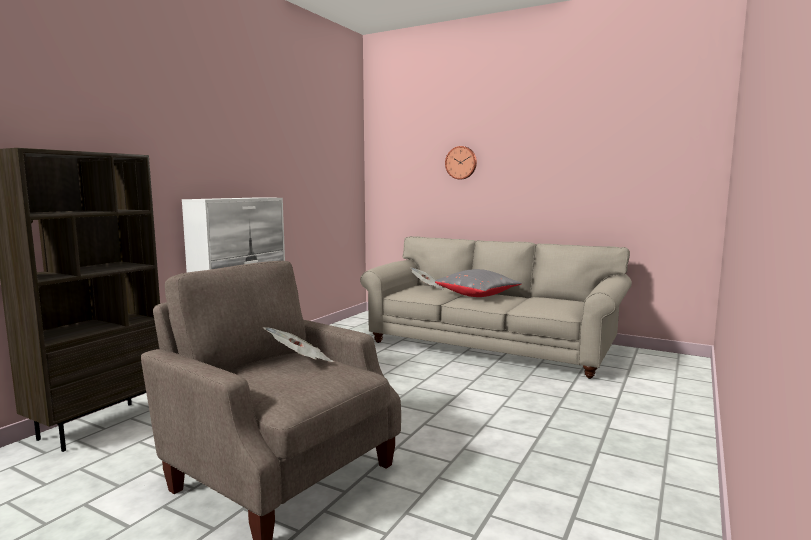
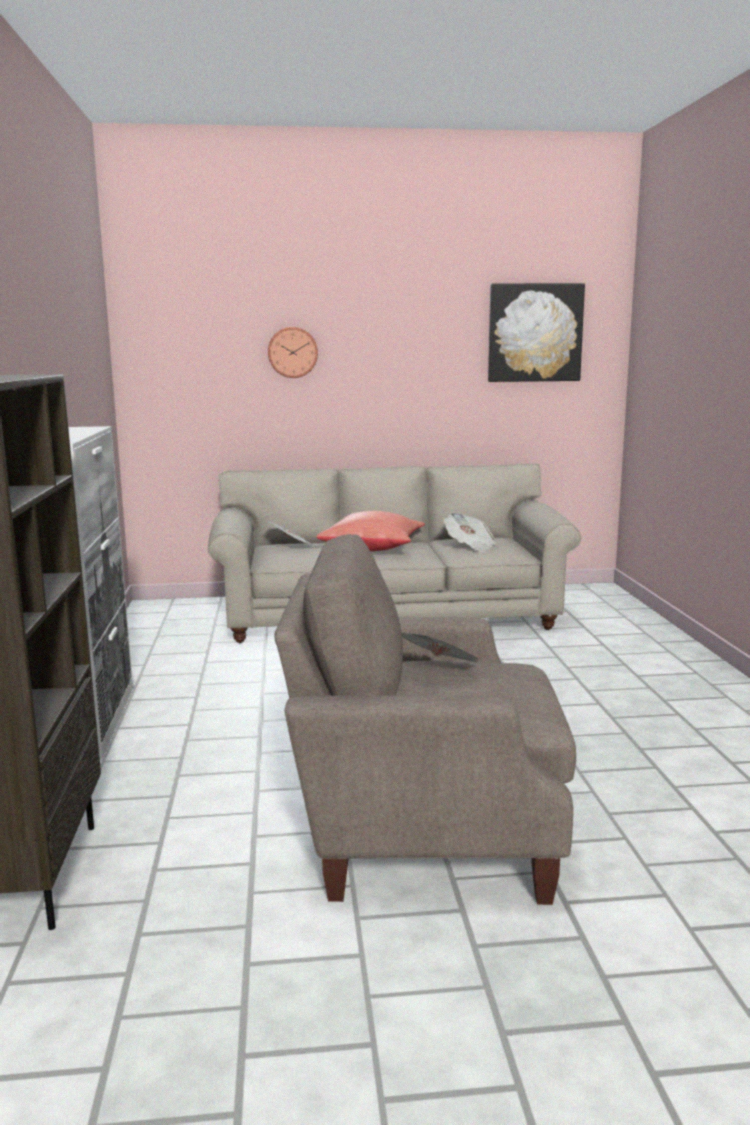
camera: 35 degrees left, 5 degrees up
(478, 295) = (373, 548): grey pillow -> red pillow
(541, 303) = (469, 546): none -> newspaper
(639, 145) = (534, 333): none -> picture

